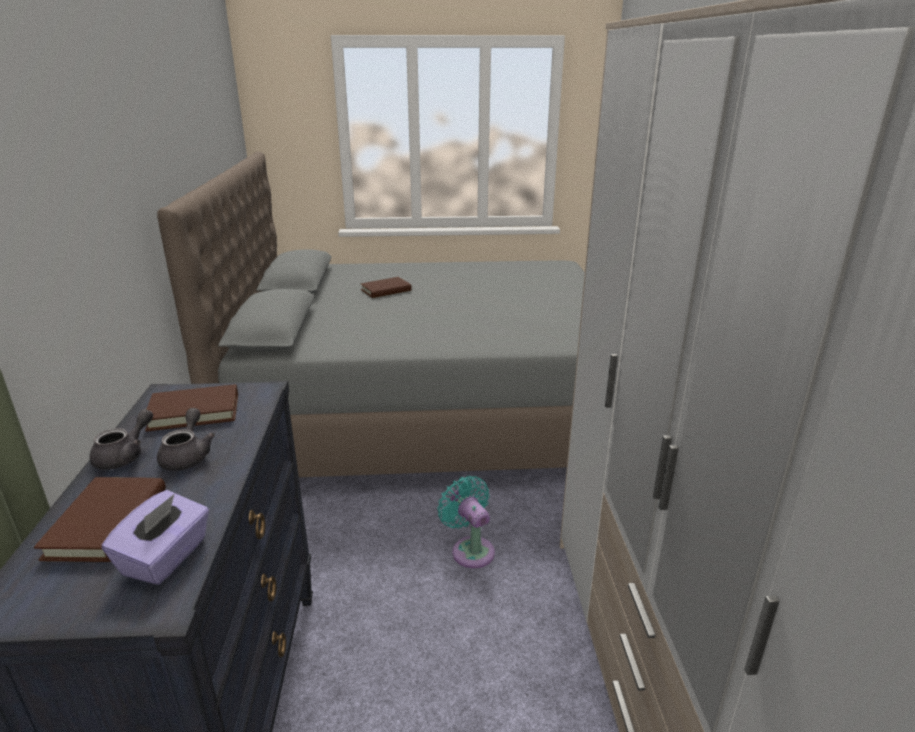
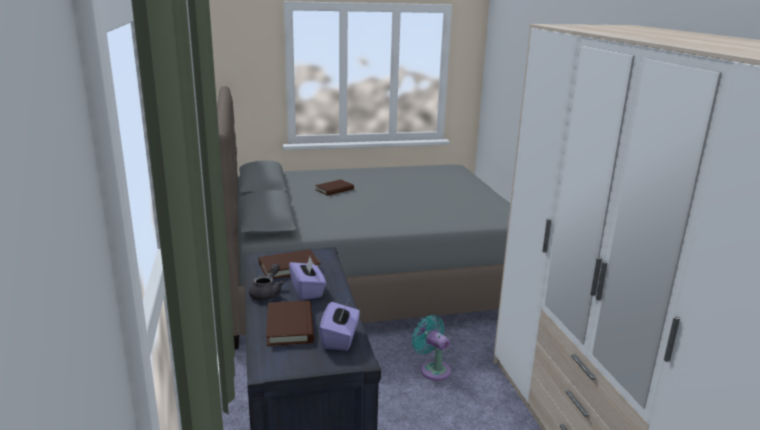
camera: 10 degrees left, 5 degrees down
(188, 456) = (307, 291): grey teapot -> purple tissue box

